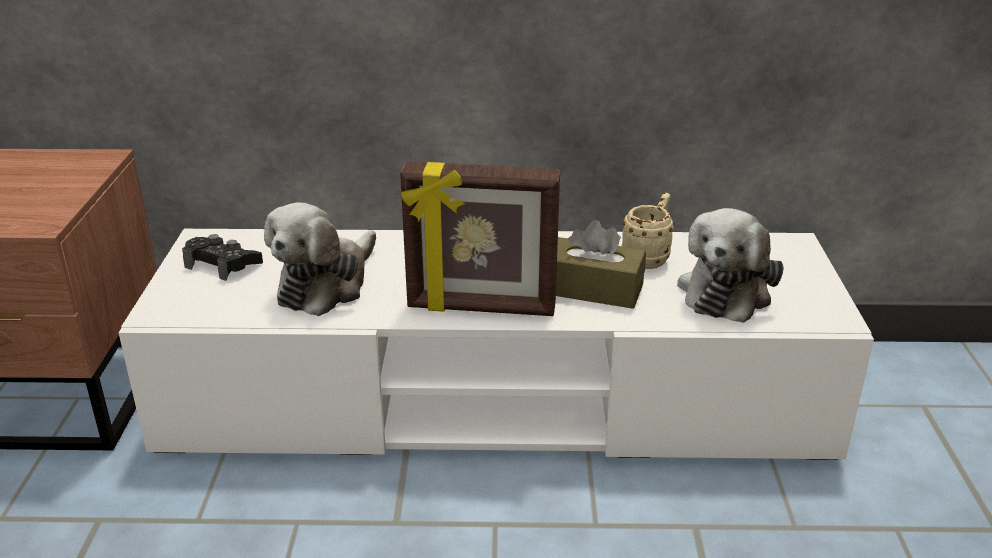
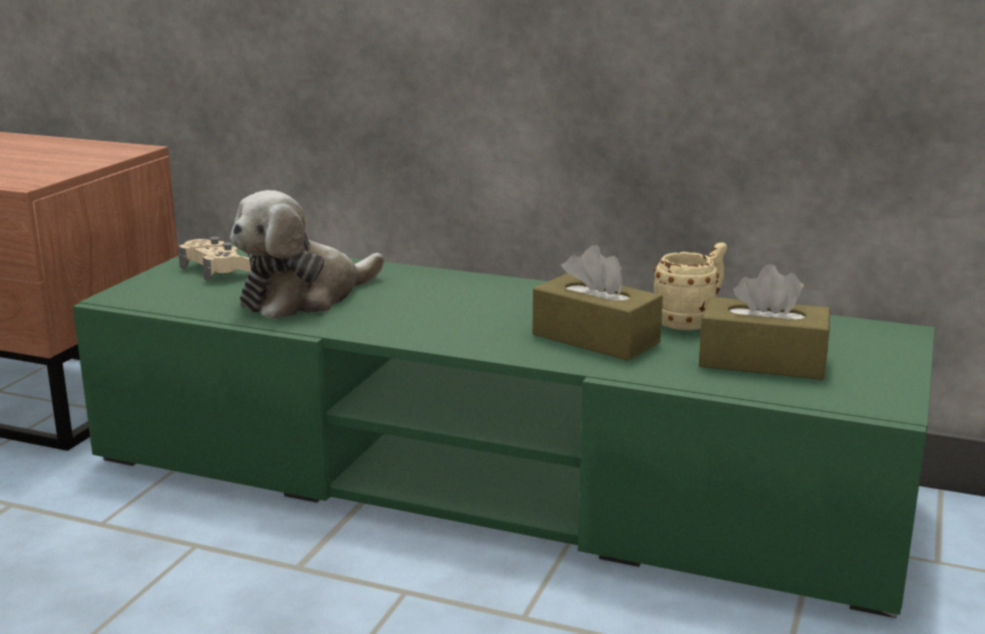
camera: 20 degrees right, 10 degrees down
(222, 264) = (218, 270): black game controller -> beige game controller
(481, 308) = (450, 336): picture frame -> none
(496, 400) = (492, 479): white tv stand -> green tv stand
(726, 291) = (762, 361): plush toy -> brown tissue box

